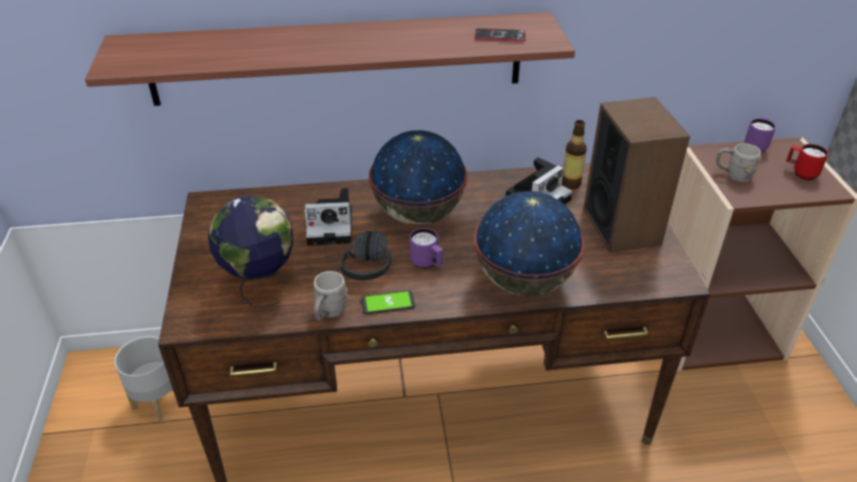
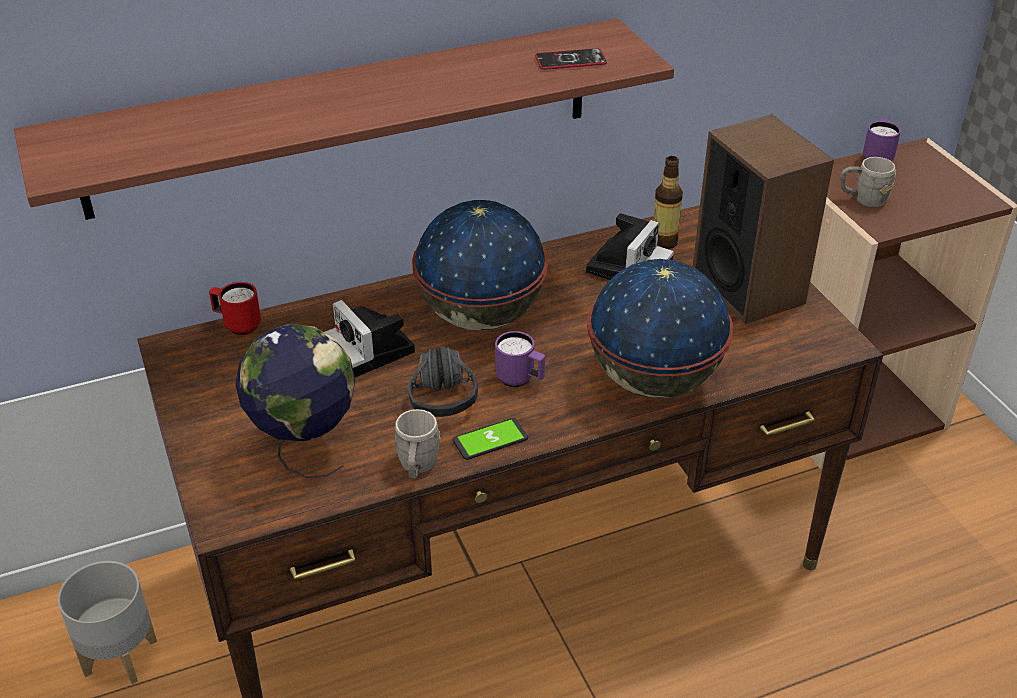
camera: 15 degrees left, 0 degrees up
(332, 226) = (370, 351): camera -> camera turned 75 degrees clockwise
(800, 173) = (941, 185): red mug -> red mug (237, 325)

